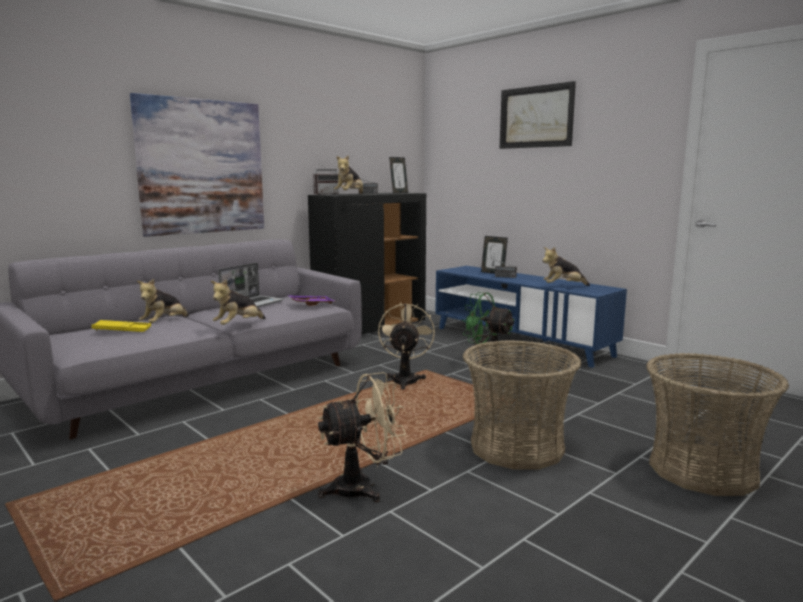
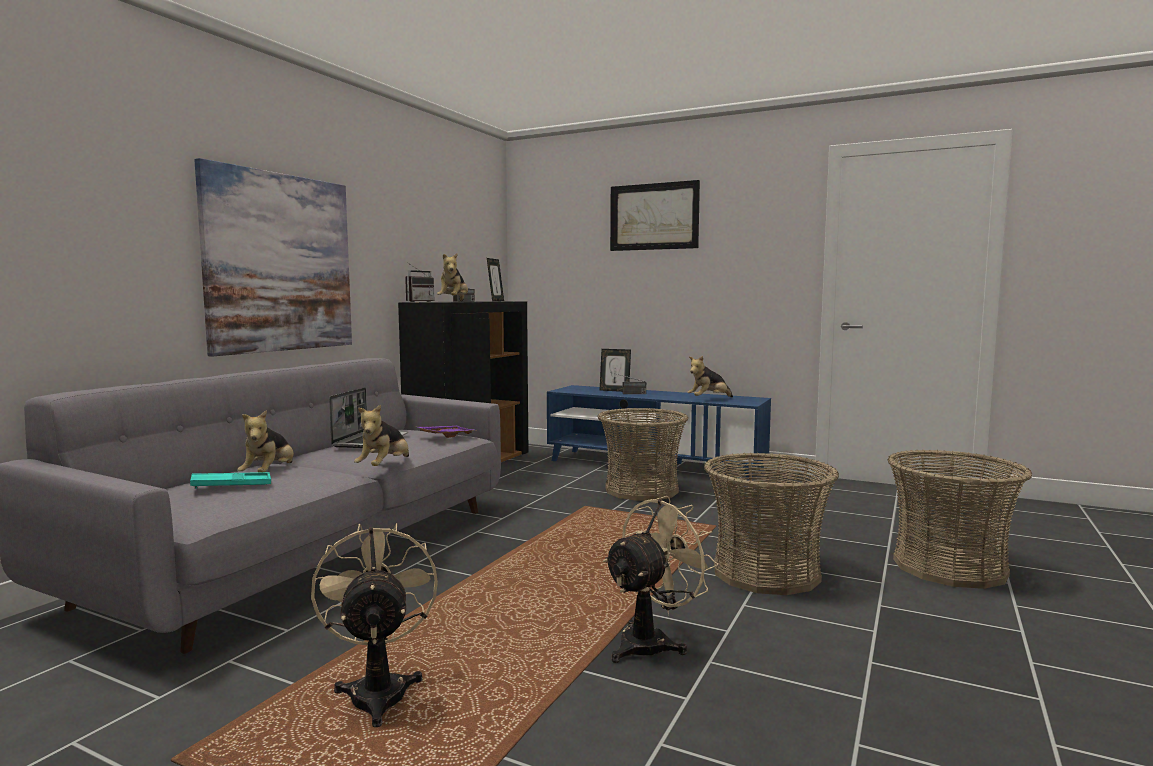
camera: 20 degrees left, 5 degrees down
(122, 330) = (231, 485): yellow tray -> turquoise tray
(405, 379) = (572, 518): beige fan -> beige fan (379, 690)
(487, 361) = (641, 490): green fan -> basket

